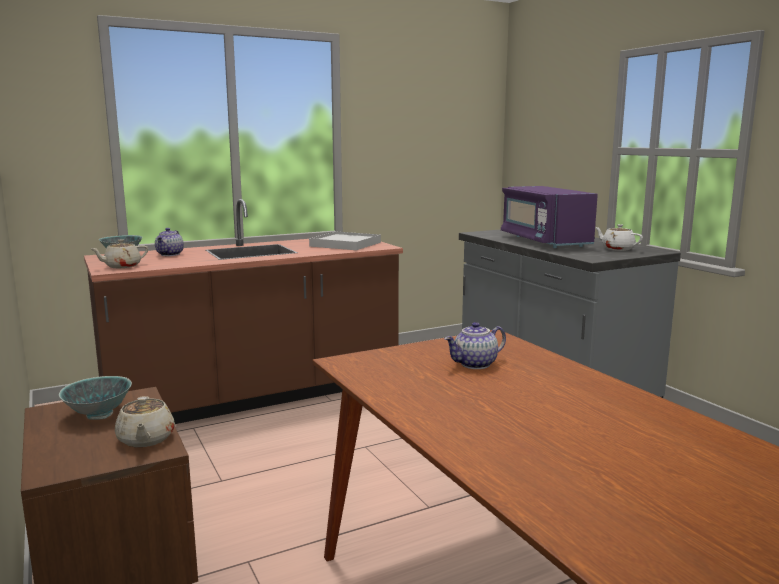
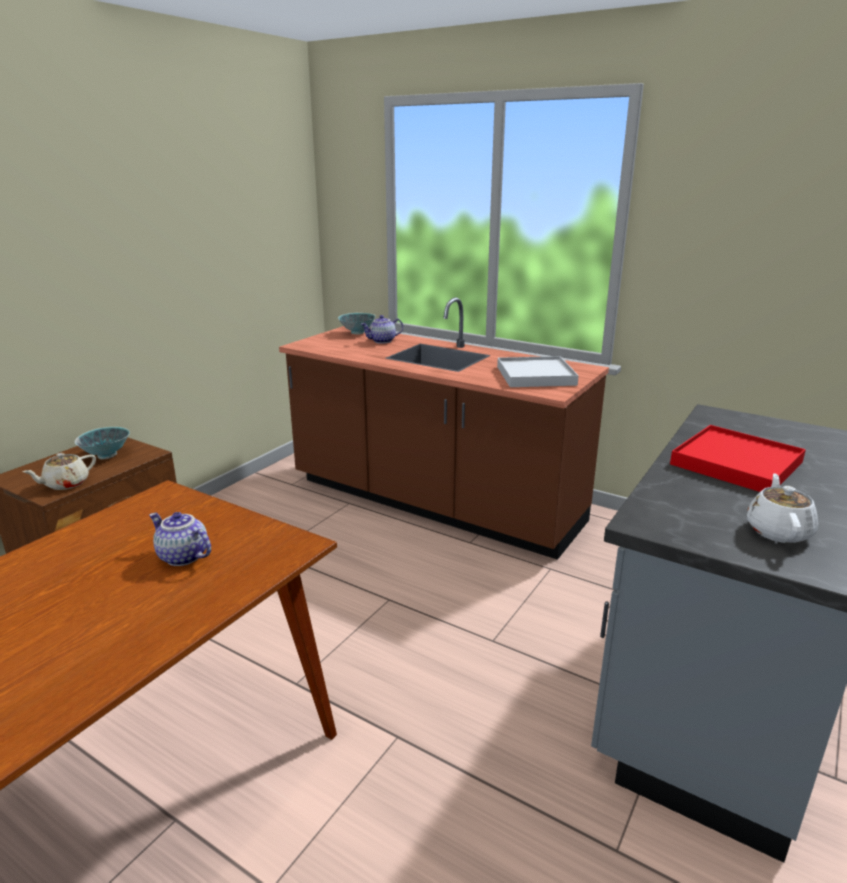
camera: 60 degrees right, 10 degrees up
(122, 266) = (317, 344): beige teapot -> none
(543, 241) = (736, 463): purple microwave -> red tray

